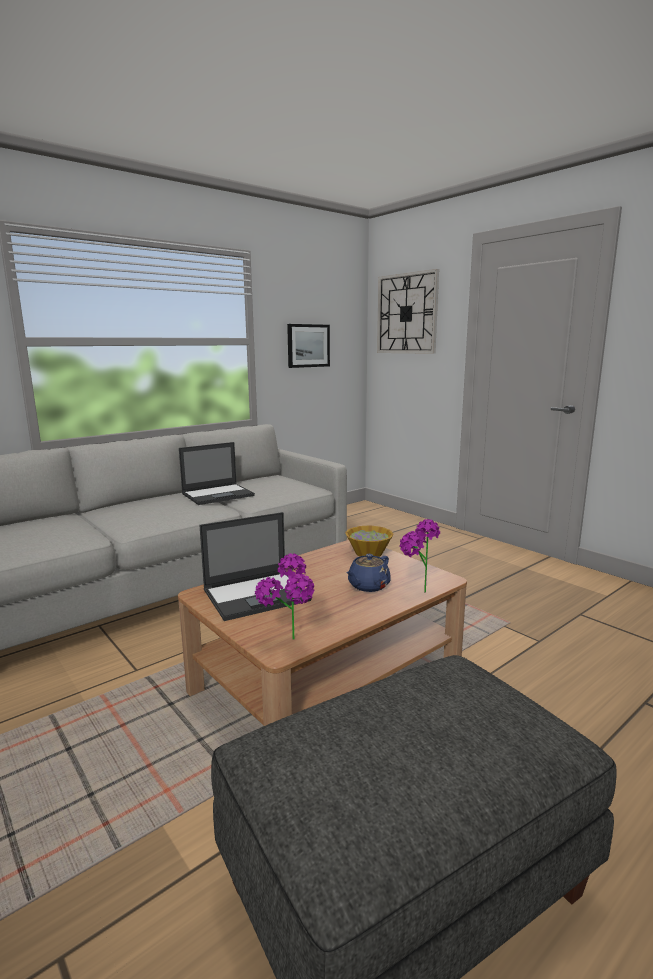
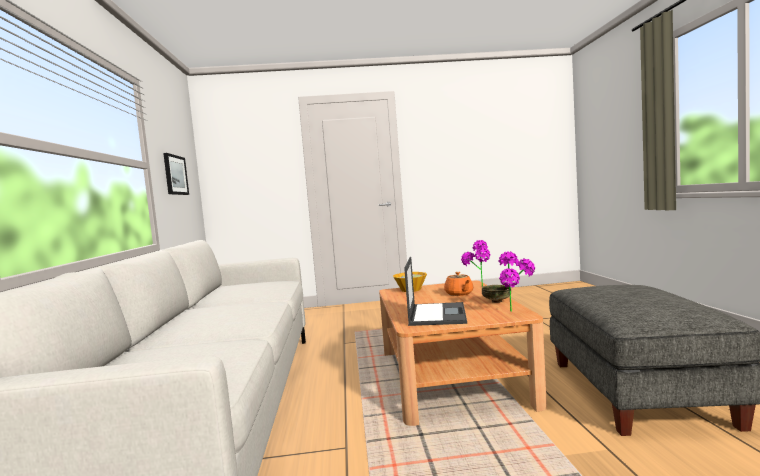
camera: 55 degrees left, 10 degrees down
(218, 494) = (232, 298): laptop -> none
(343, 618) = (496, 301): none -> bowl
(368, 586) = (459, 294): blue teapot -> orange teapot
(407, 314) = (243, 151): wall clock -> none

